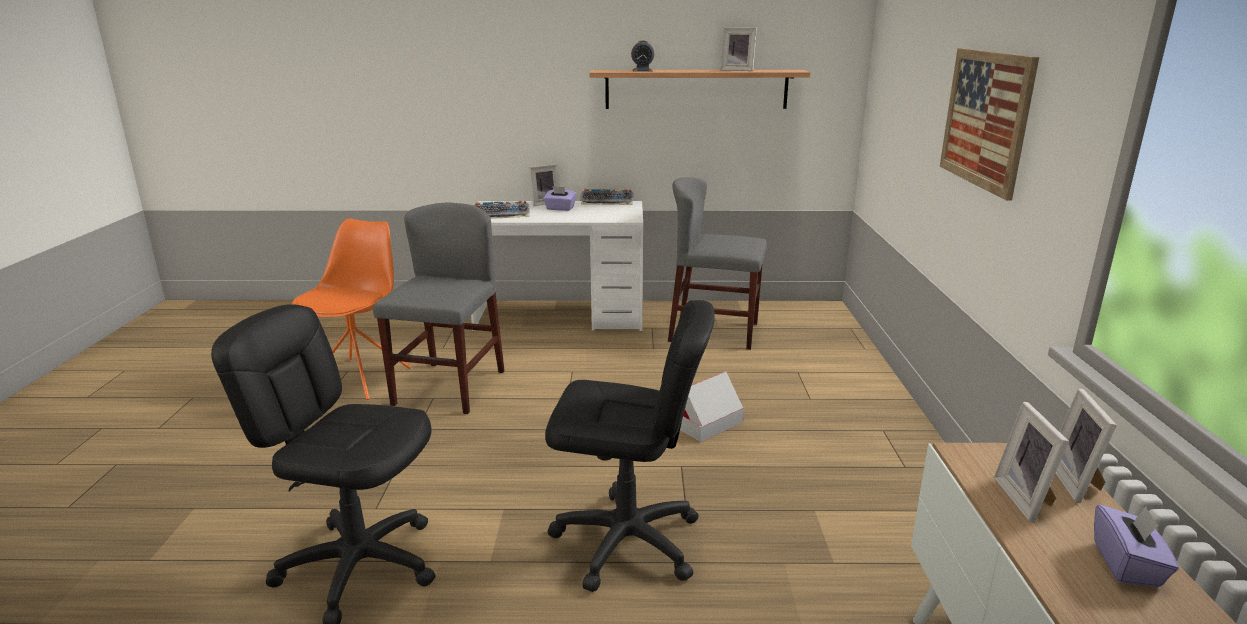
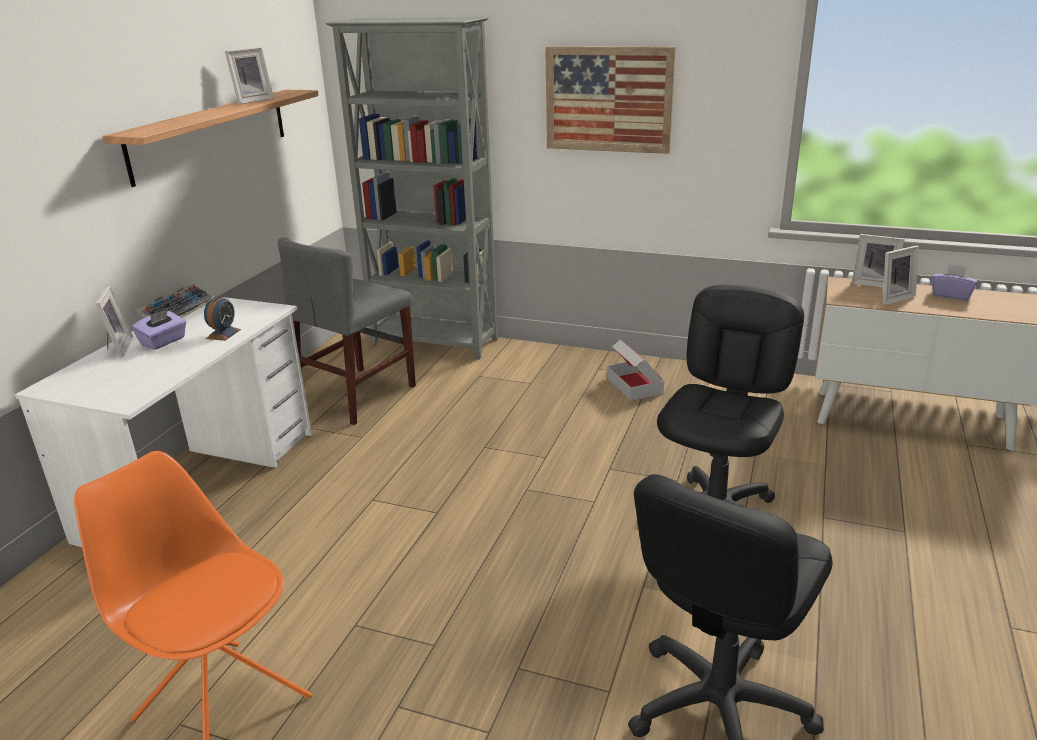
camera: 70 degrees left, 5 degrees up
(449, 387) = (336, 606): grey chair -> none
(502, 215) = (134, 382): keyboard -> none
(642, 70) = (176, 122): alarm clock -> alarm clock (223, 334)
(707, 424) = (544, 440): cardboard box -> cardboard box (634, 386)
(839, 340) = (435, 343): none -> grey bookcase
(1027, 499) = (892, 298): picture frame -> picture frame turned 45 degrees counterclockwise

